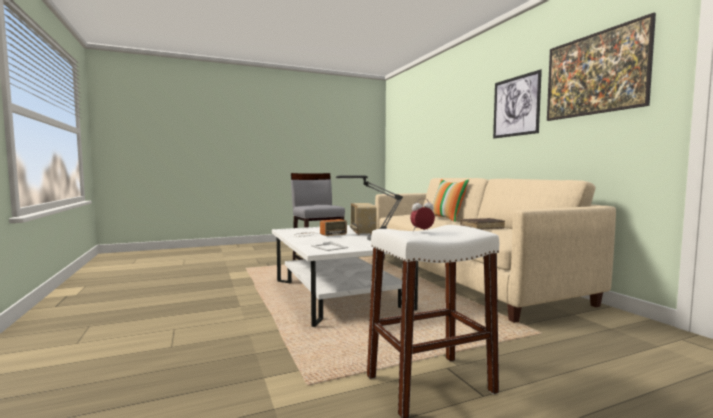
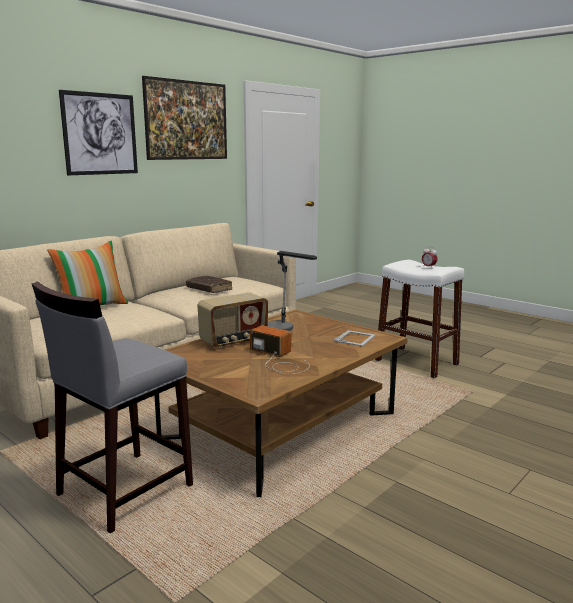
camera: 115 degrees left, 10 degrees up
(339, 294) = (280, 426): white coffee table -> brown coffee table

